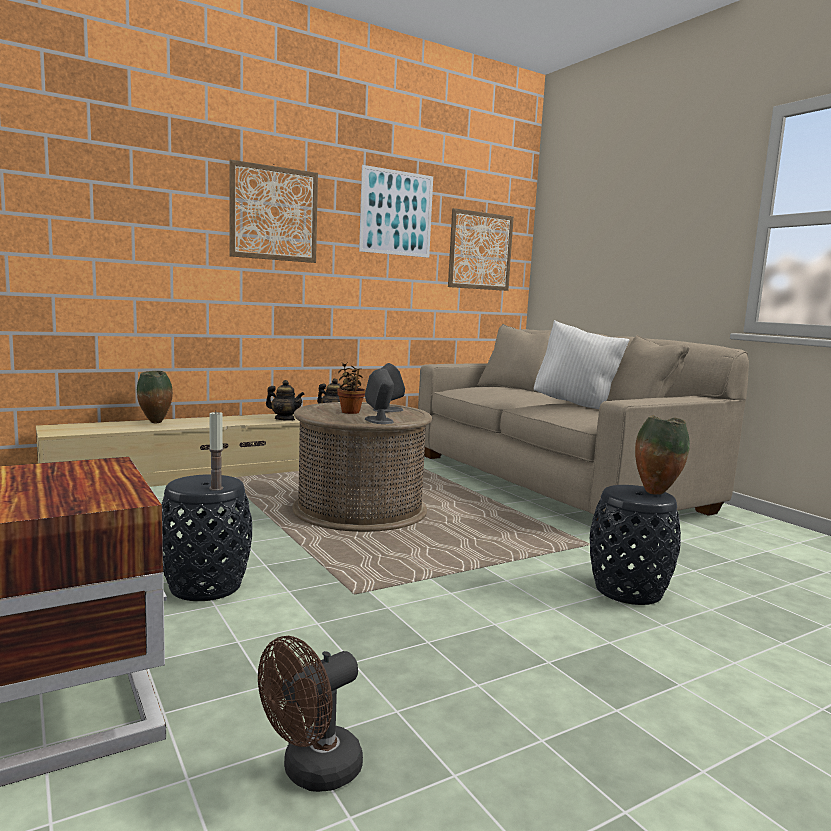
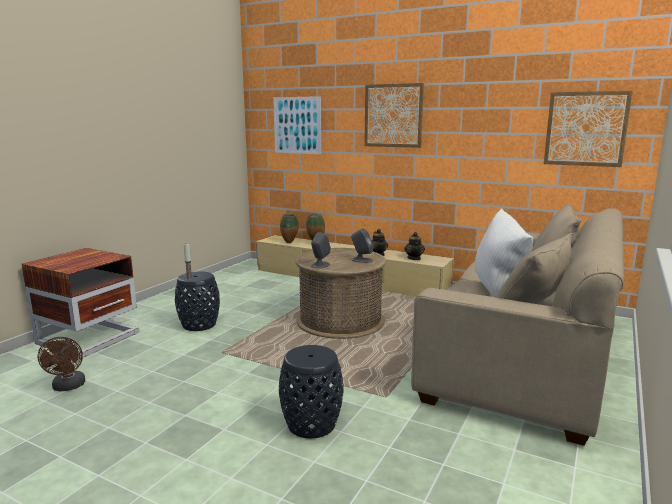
camera: 60 degrees right, 5 degrees up
(312, 772) = (68, 387): brown fan -> brown fan turned 120 degrees counterclockwise
(350, 411) = (337, 256): potted plant -> none
(396, 213) = (491, 103): picture -> picture (297, 125)
(656, 493) = (318, 360): vase -> vase (290, 243)

